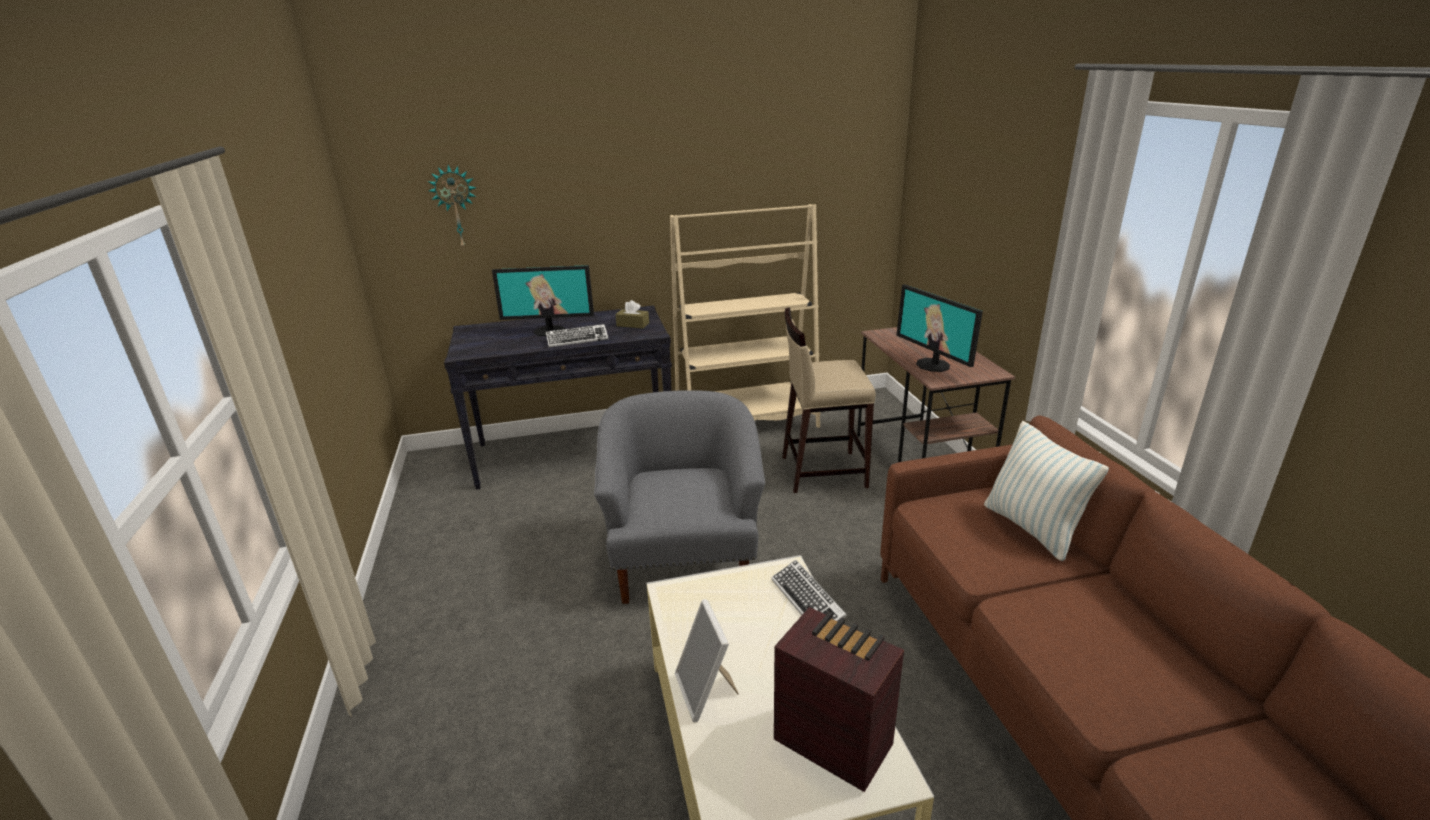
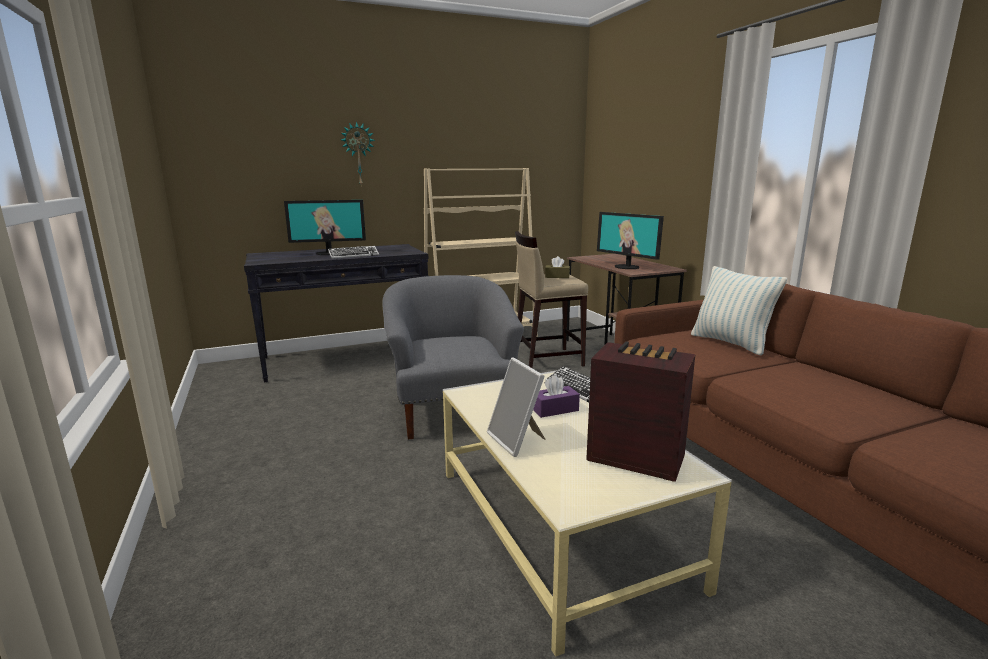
camera: 10 degrees left, 10 degrees down
(456, 207) = (254, 156): wall clock -> wall clock (358, 154)
(633, 324) = (395, 250): brown tissue box -> brown tissue box (557, 276)
(766, 637) = (555, 409): none -> purple tissue box

